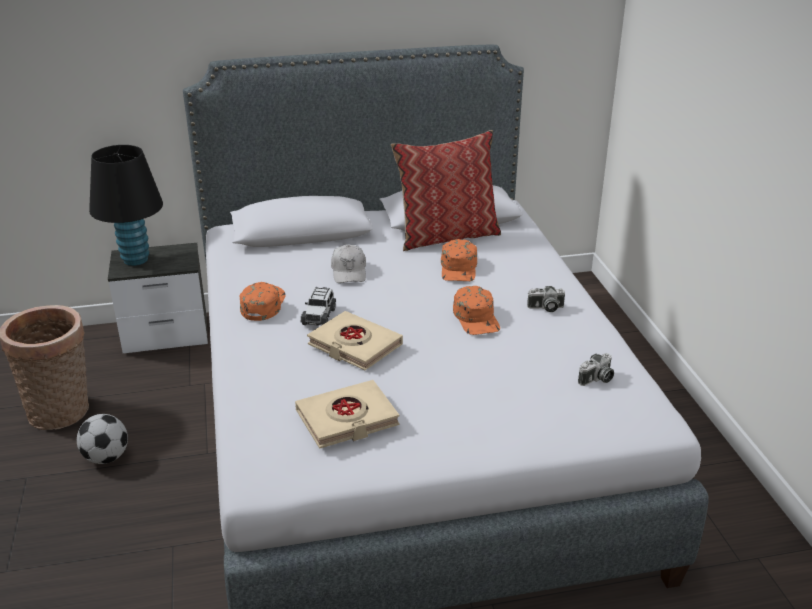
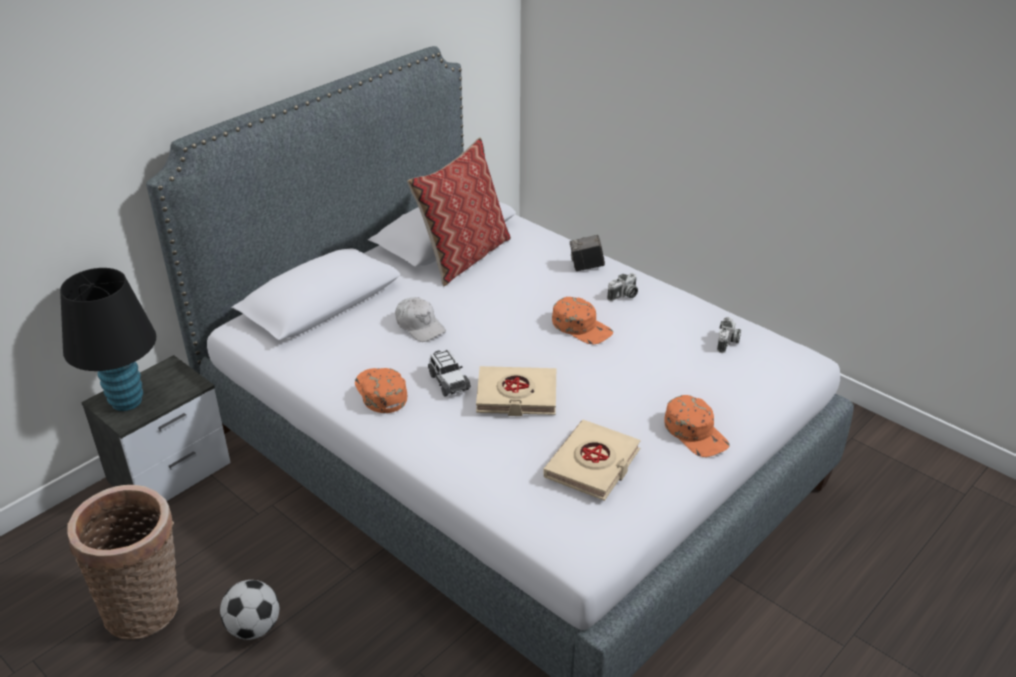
camera: 35 degrees left, 5 degrees up
(459, 268) = (512, 285): orange cap -> orange cap (696, 433)
(541, 276) = (586, 267): none -> camera

